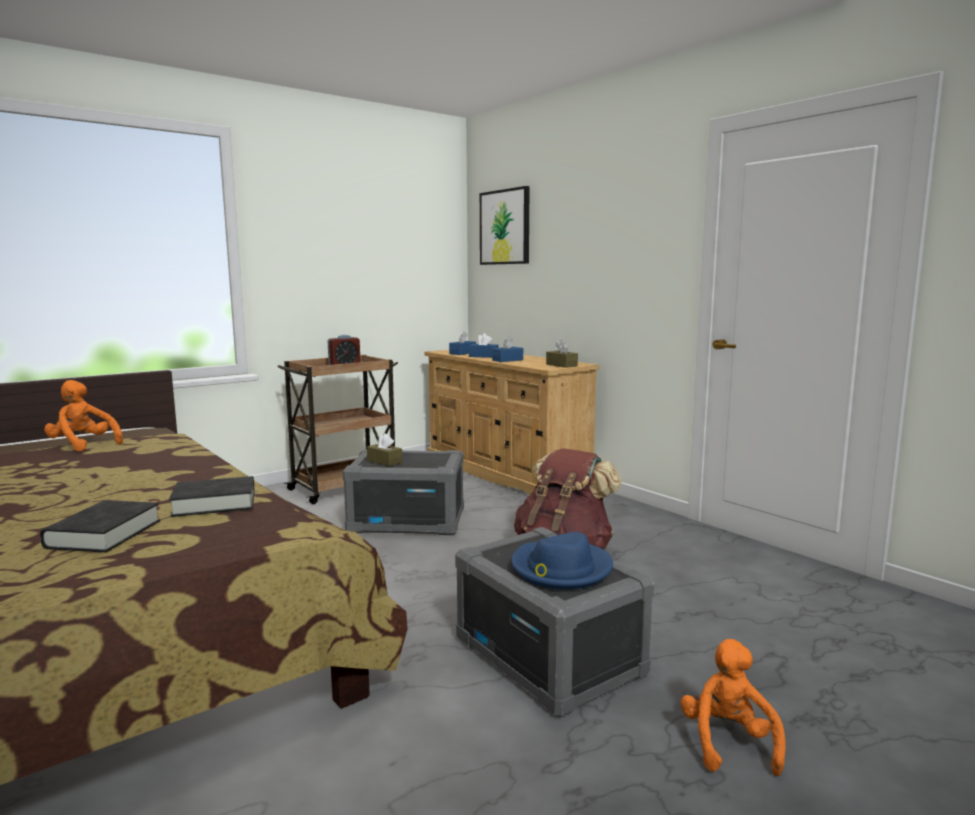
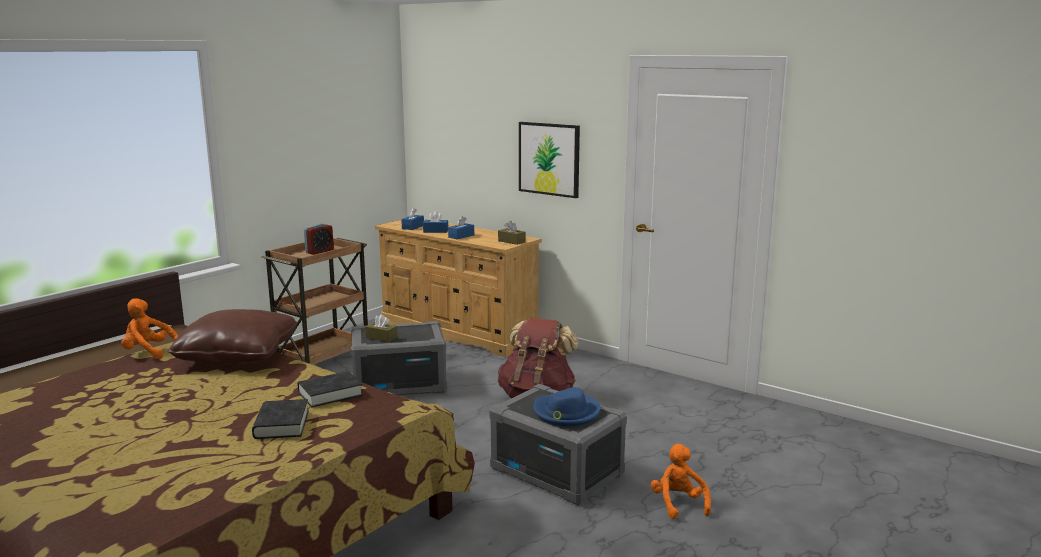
camera: 15 degrees left, 5 degrees up
(167, 455) = (237, 356): none -> brown pillow
(505, 227) = (445, 111): picture -> picture (549, 159)

